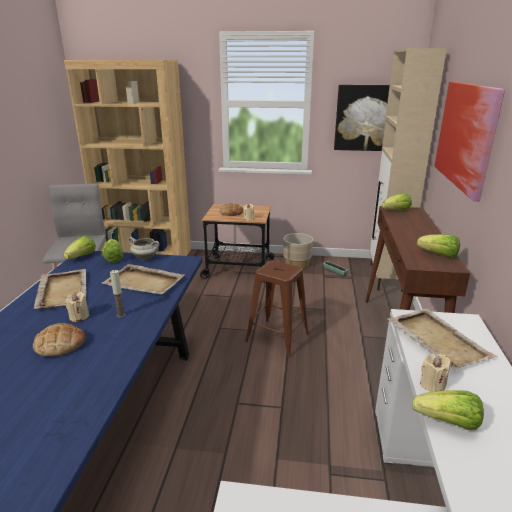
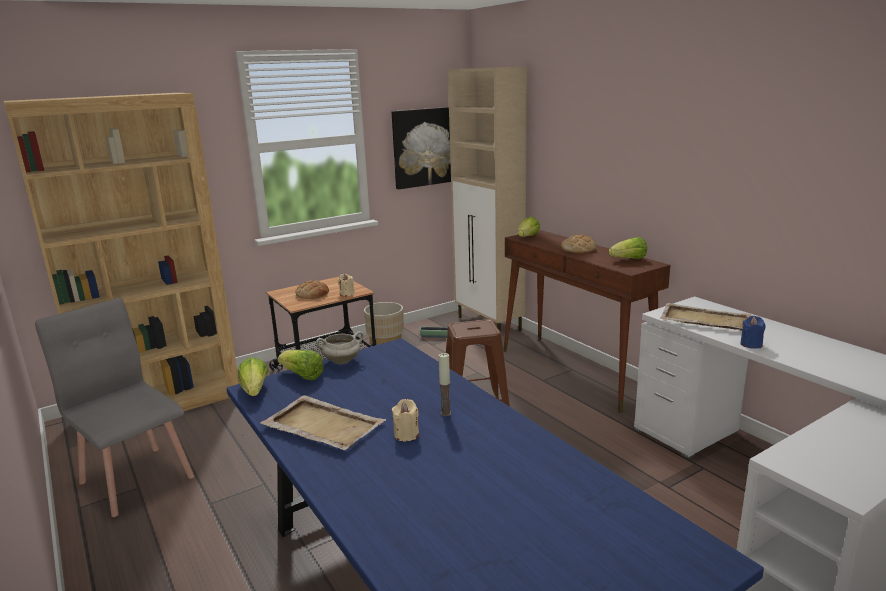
camera: 40 degrees left, 5 degrees down
(60, 344) = (446, 460): bread -> bread (578, 249)
(144, 282) = (398, 380): beige tray -> none
(432, 385) = (751, 344): beige candle -> blue candle
(448, 422) = (793, 358): lettuce -> none
(466, 135) = (599, 147): picture -> none

